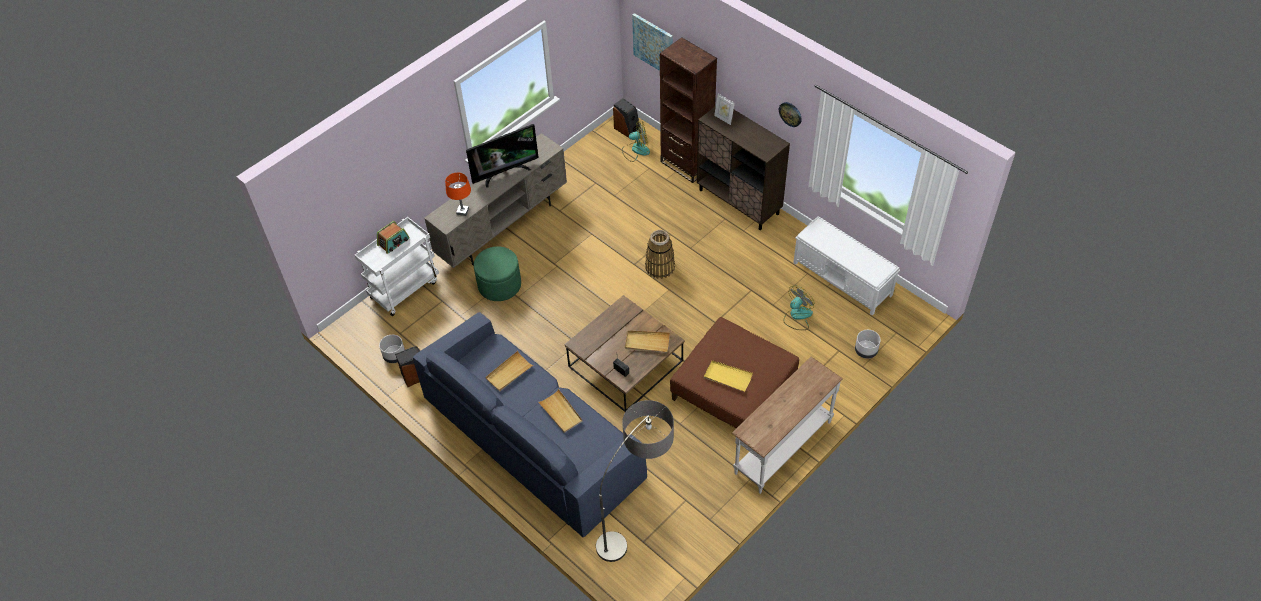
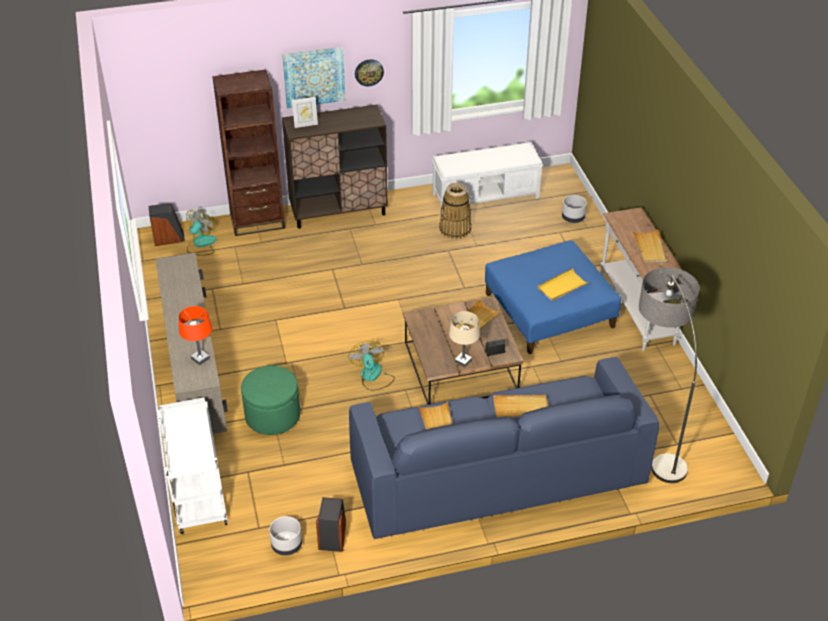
camera: 60 degrees left, 10 degrees down
(393, 242) = (180, 435): radio -> none
(505, 173) = (181, 306): television -> none
(597, 356) = (463, 361): none -> beige table lamp
(653, 44) = (170, 114): picture -> picture (314, 76)
(660, 267) = (365, 293): basket -> basket (455, 229)
(733, 389) = (549, 310): brown ottoman -> blue ottoman
(789, 407) = (649, 248): none -> beige tray
(797, 316) = (502, 238): fan -> fan (372, 377)

